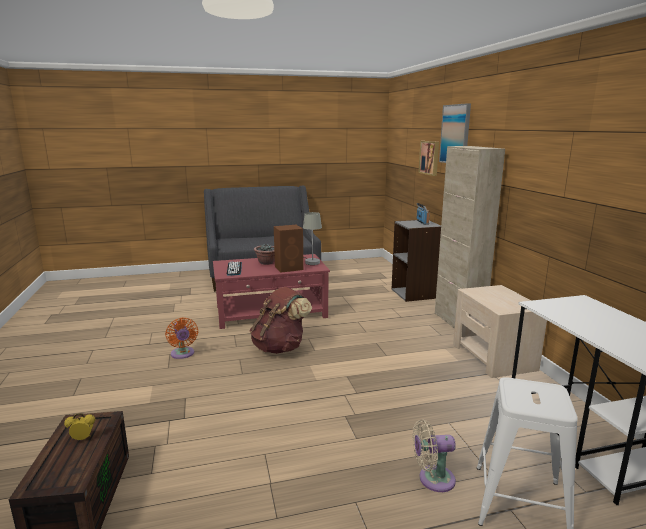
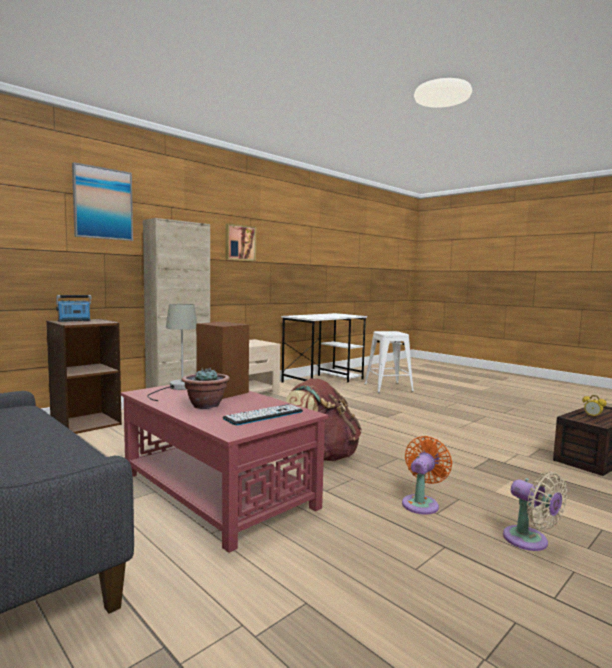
camera: 120 degrees left, 10 degrees down
(414, 293) = (86, 423): grey bookcase -> brown bookcase
(430, 157) = (35, 230): picture -> picture (239, 243)
(432, 479) = (401, 398): beige fan -> beige fan (529, 541)

